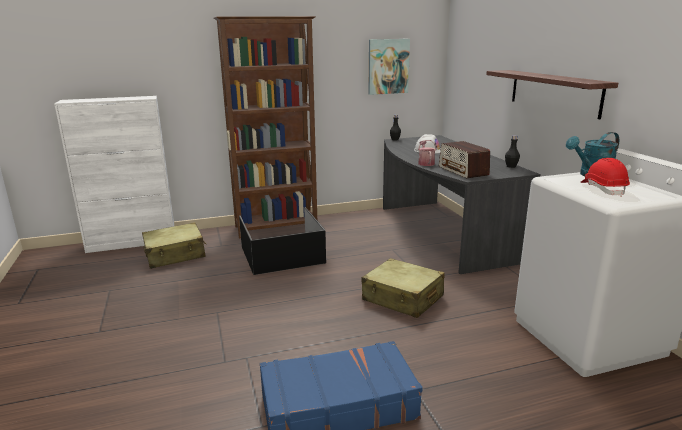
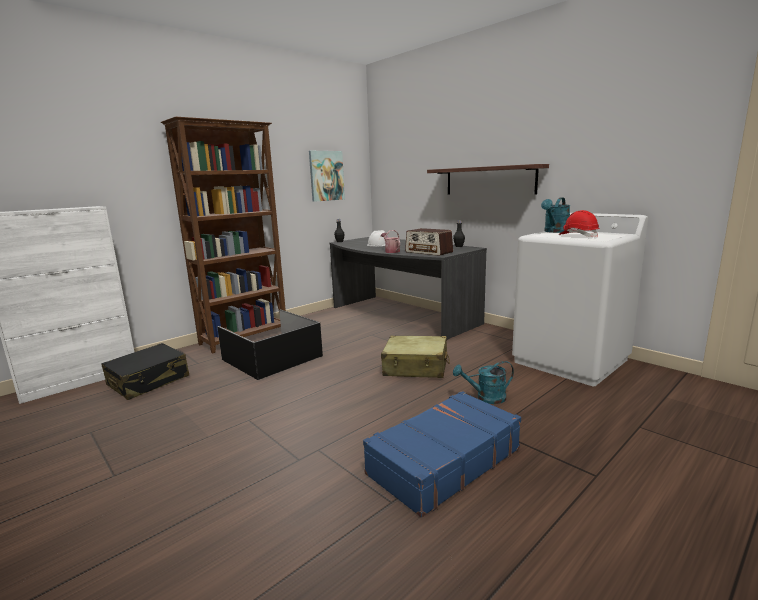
camera: 25 degrees left, 5 degrees down
(175, 255) = (149, 381): beige suitcase -> black suitcase
(441, 353) = (486, 398): none -> turquoise watering can

